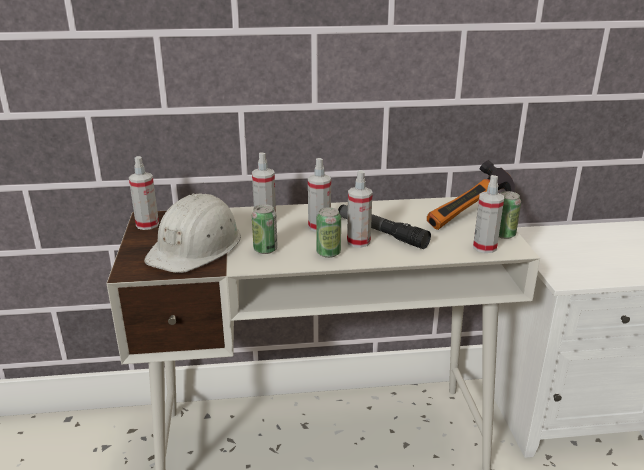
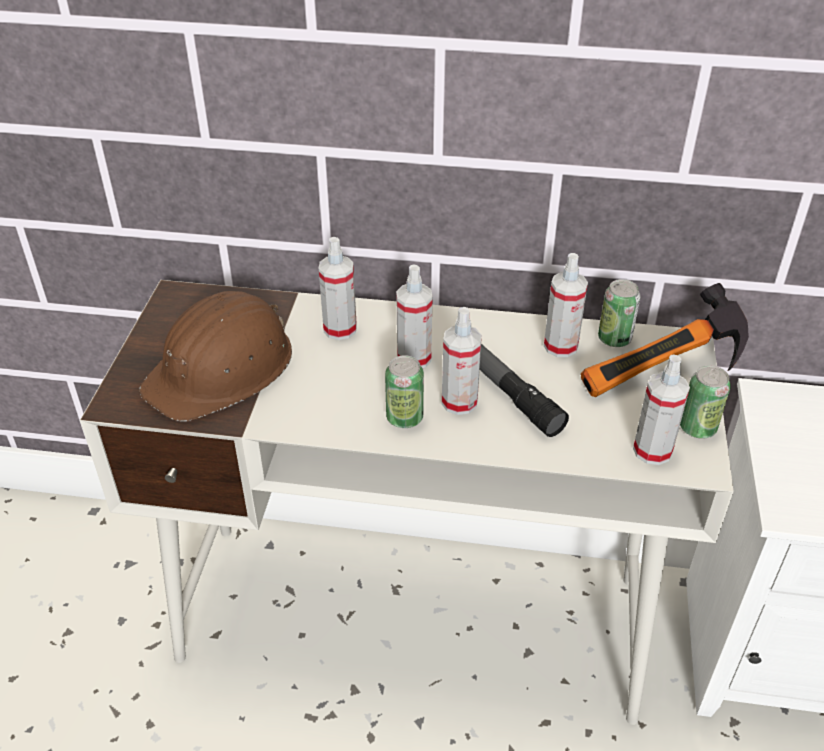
camera: 15 degrees right, 15 degrees up
(147, 224) = (171, 311): spray bottle -> spray bottle (560, 346)
(196, 246) = (222, 368): white hard hat -> brown hard hat
(265, 249) = (316, 393): can -> can (614, 339)

